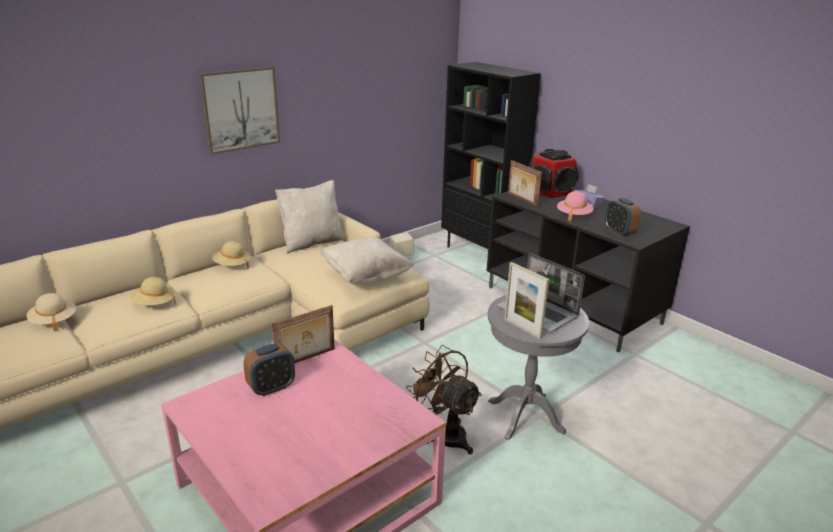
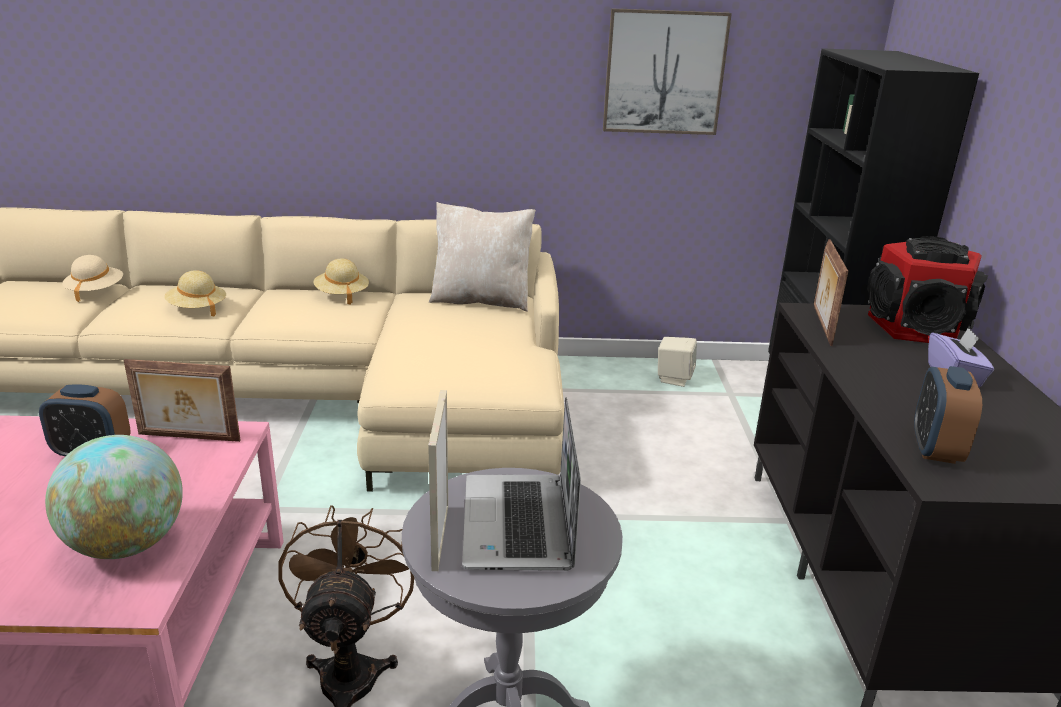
camera: 40 degrees right, 0 degrees up
(240, 109) = (422, 73): picture -> picture (664, 72)
(366, 277) = (464, 368): beige pillow -> none
(373, 407) = (127, 545): none -> globe
(573, 215) = (884, 382): pink hat -> none

